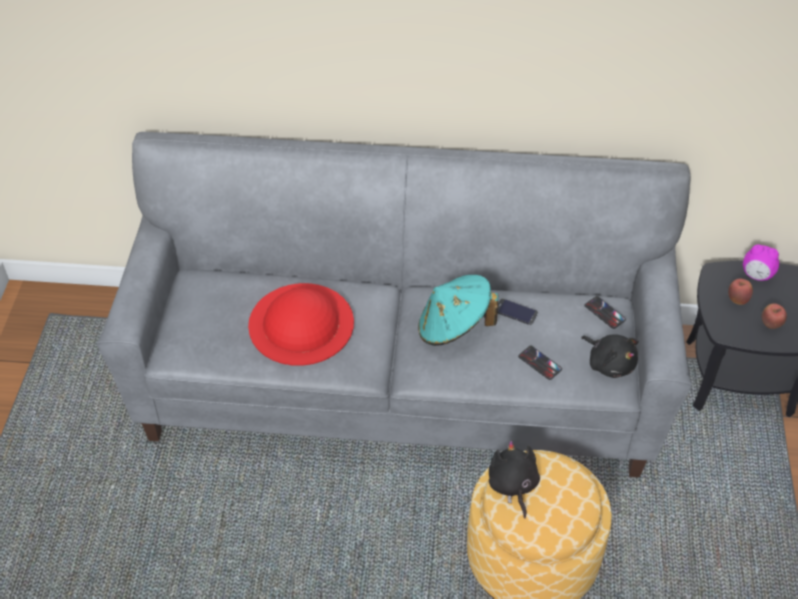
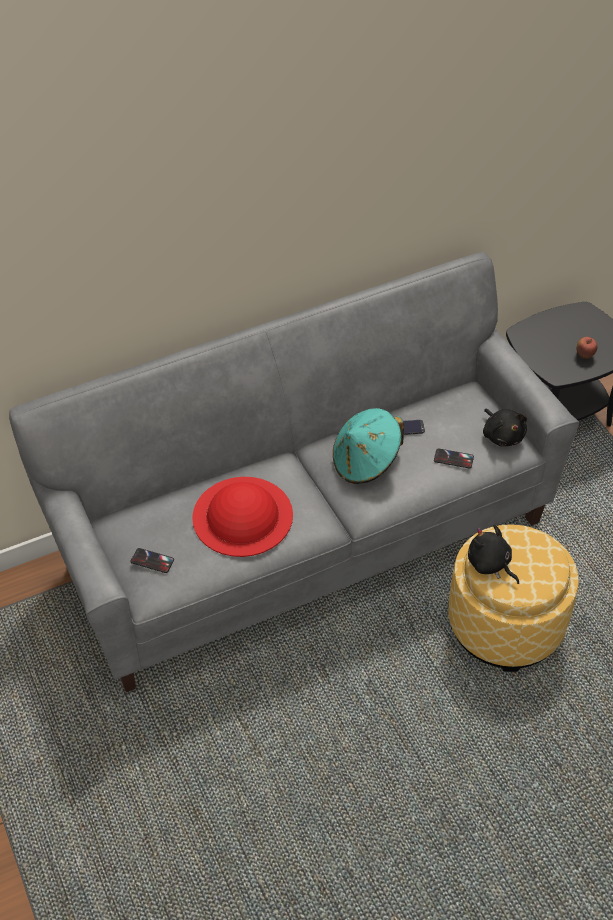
camera: 30 degrees left, 0 degrees up
(604, 312) = (470, 398): phone -> phone (152, 561)
(609, 363) = (502, 435): black plush toy -> black plush toy turned 45 degrees clockwise
(737, 299) = (549, 347): apple -> none
(756, 275) = (549, 323): alarm clock -> none

